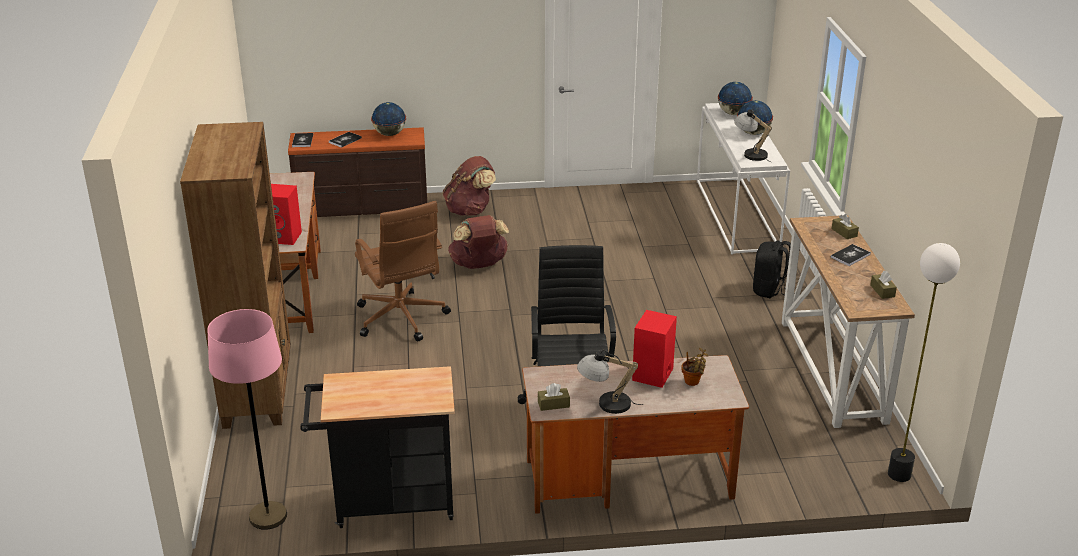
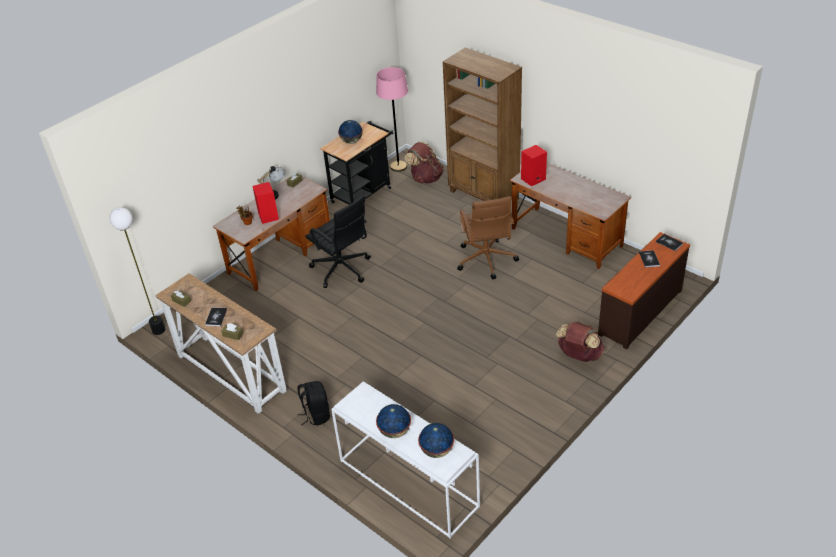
camera: 140 degrees right, 10 degrees up
(389, 134) = (637, 281): globe -> globe (351, 141)
(401, 319) = (486, 261): brown office chair -> brown office chair turned 120 degrees counterclockwise
(479, 265) = (504, 317): brown backpack -> brown backpack (425, 178)
(750, 153) = (371, 402): table lamp -> none

